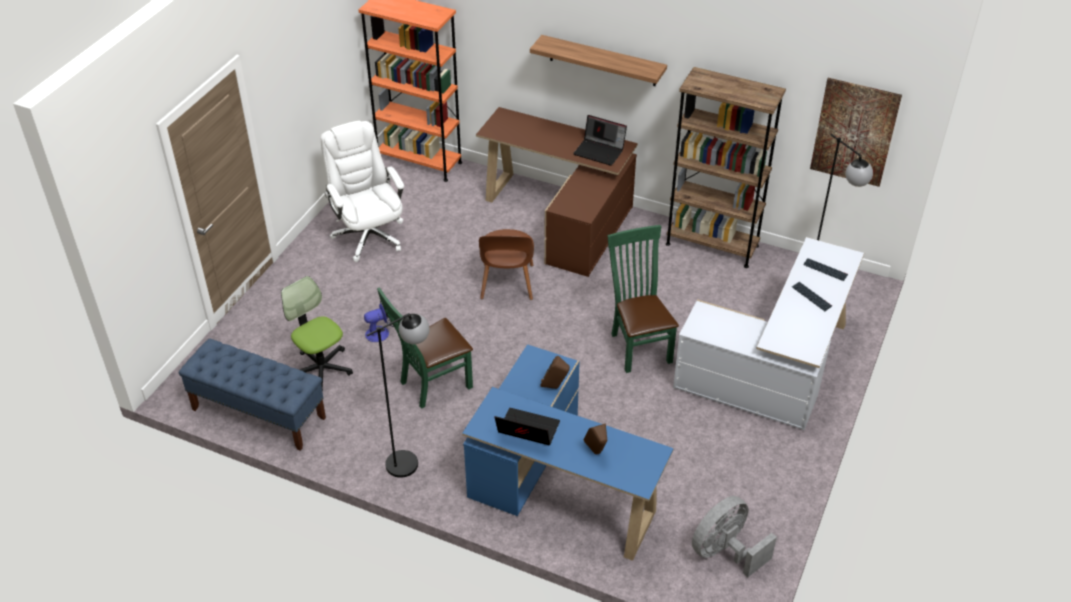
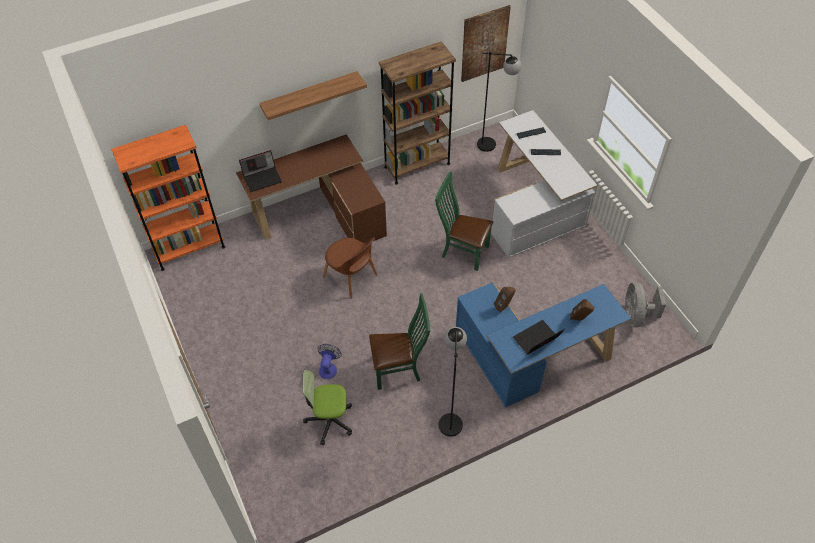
camera: 50 degrees left, 10 degrees up
(258, 413) = (336, 480): blue bench -> none
(369, 235) = (231, 319): white office chair -> none
(431, 385) = (399, 369): green chair -> green chair turned 105 degrees counterclockwise
(600, 151) = (334, 155): laptop -> laptop (262, 178)

